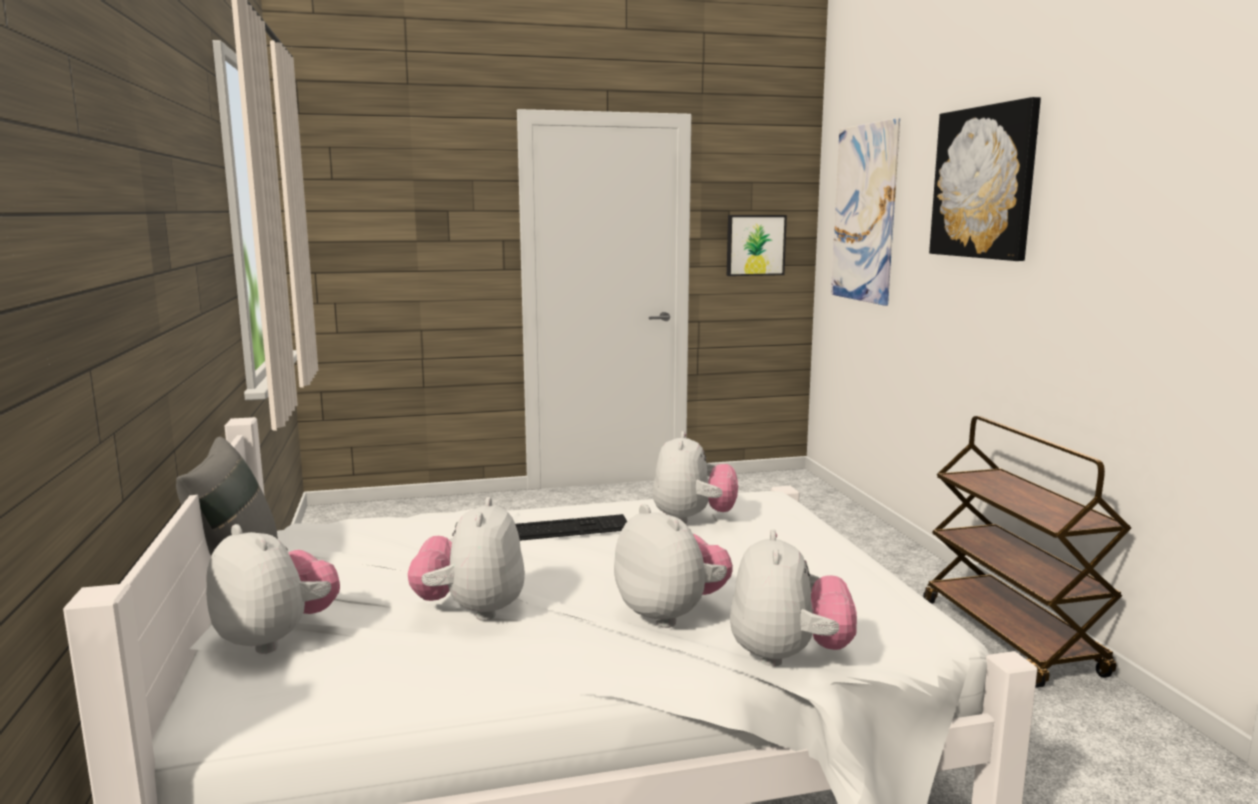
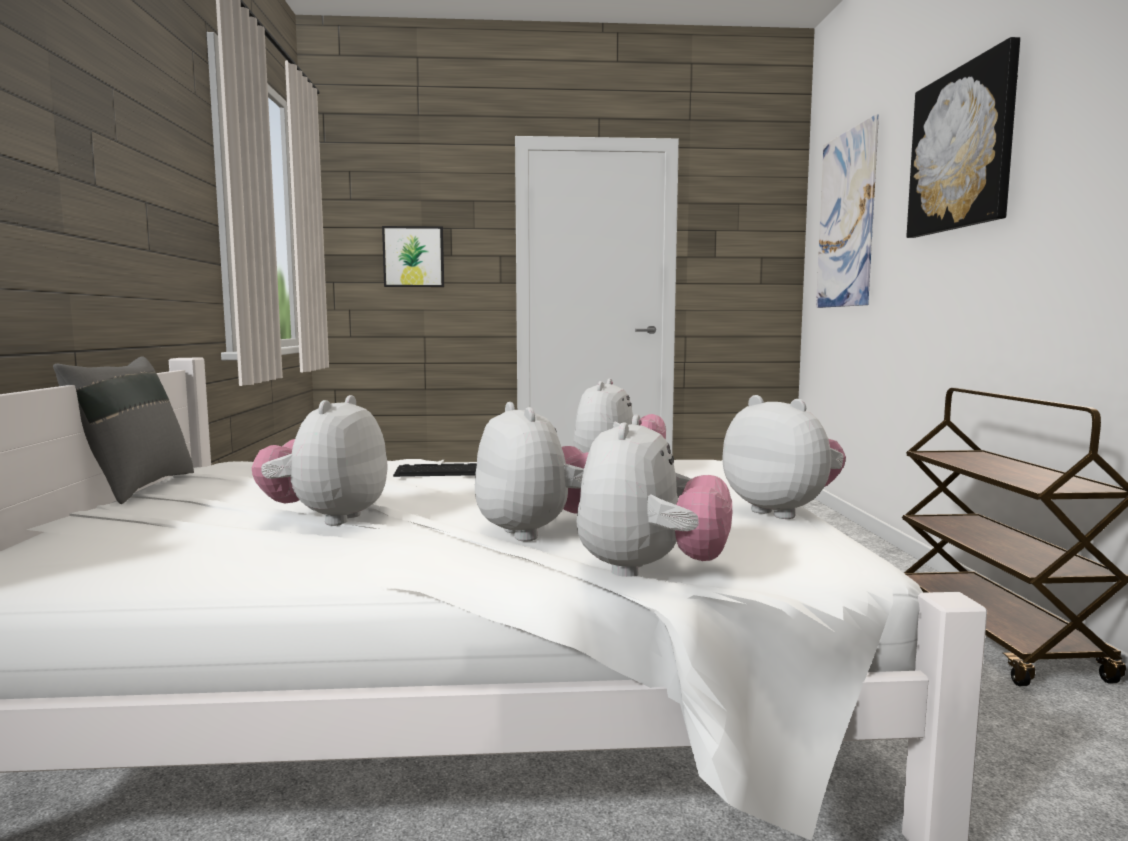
camera: 10 degrees right, 5 degrees down
(276, 638) = (115, 527): plush toy -> plush toy (782, 511)
(755, 245) = (741, 263): picture -> picture (414, 257)

